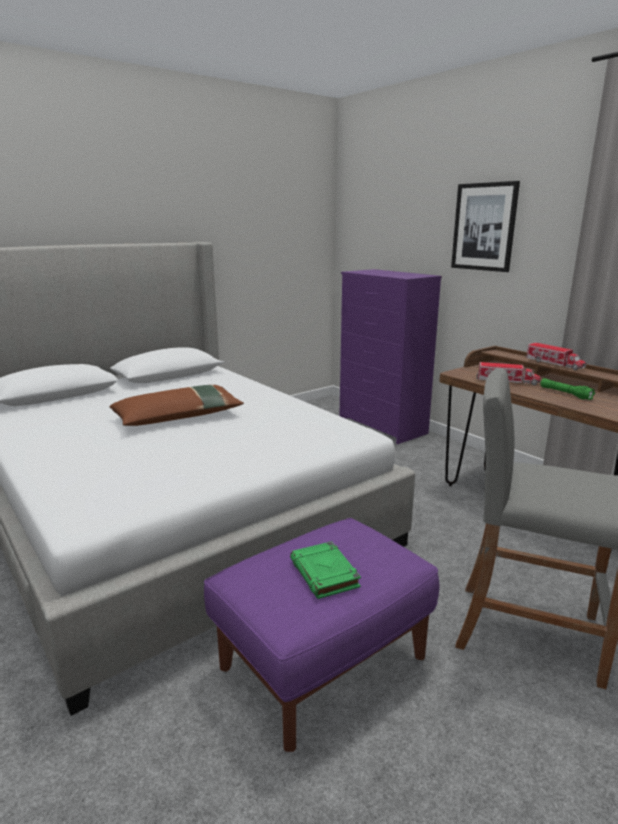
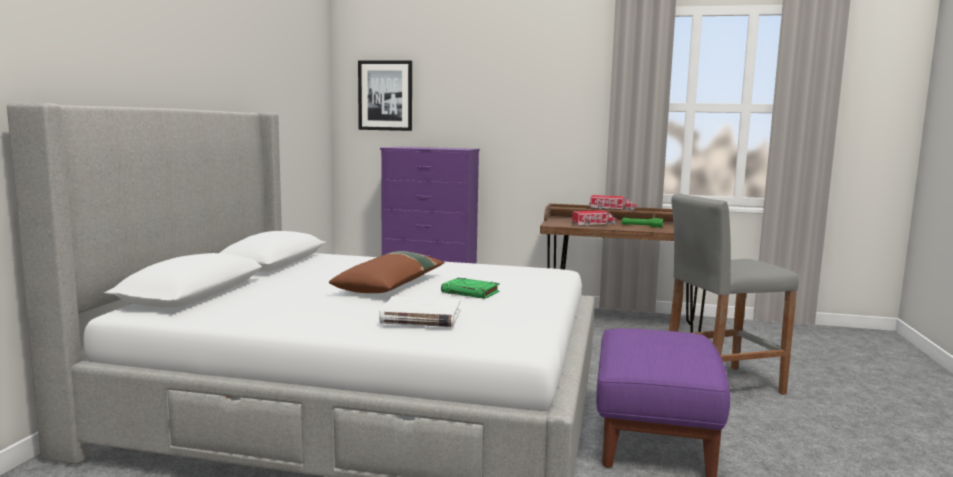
camera: 40 degrees left, 10 degrees down
(95, 460) = (421, 316): none -> white book
(325, 574) = (672, 348): green book -> green book (471, 292)
(484, 227) = (517, 105): picture -> picture (385, 95)

